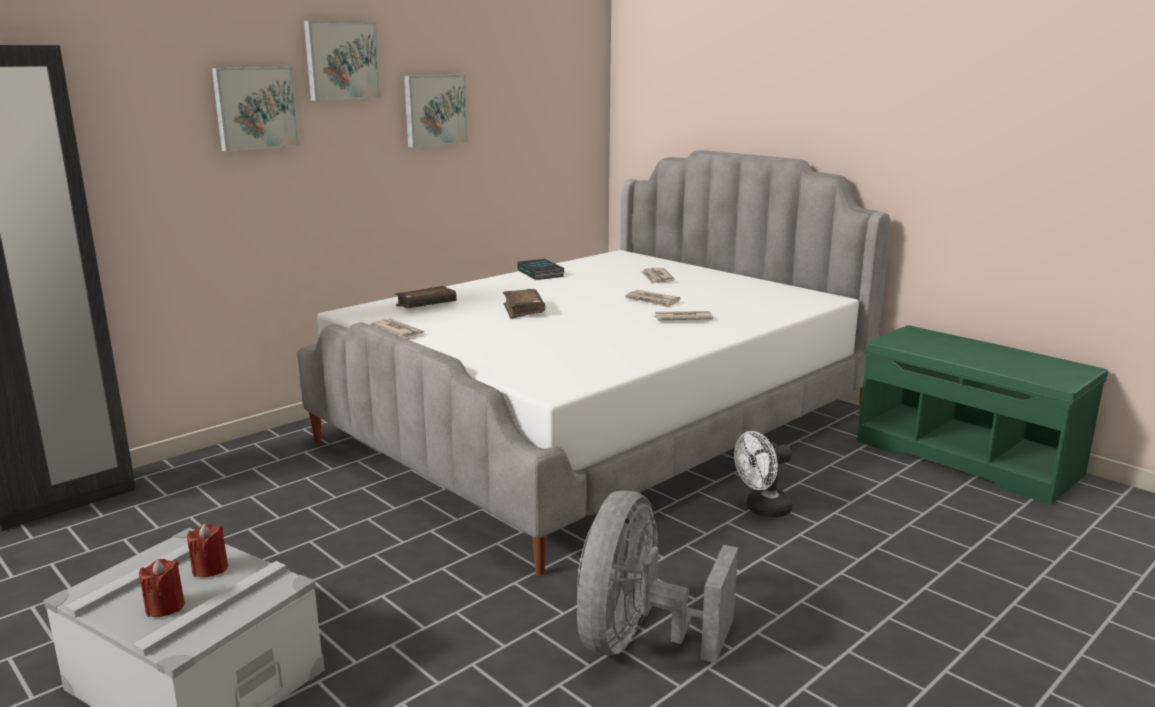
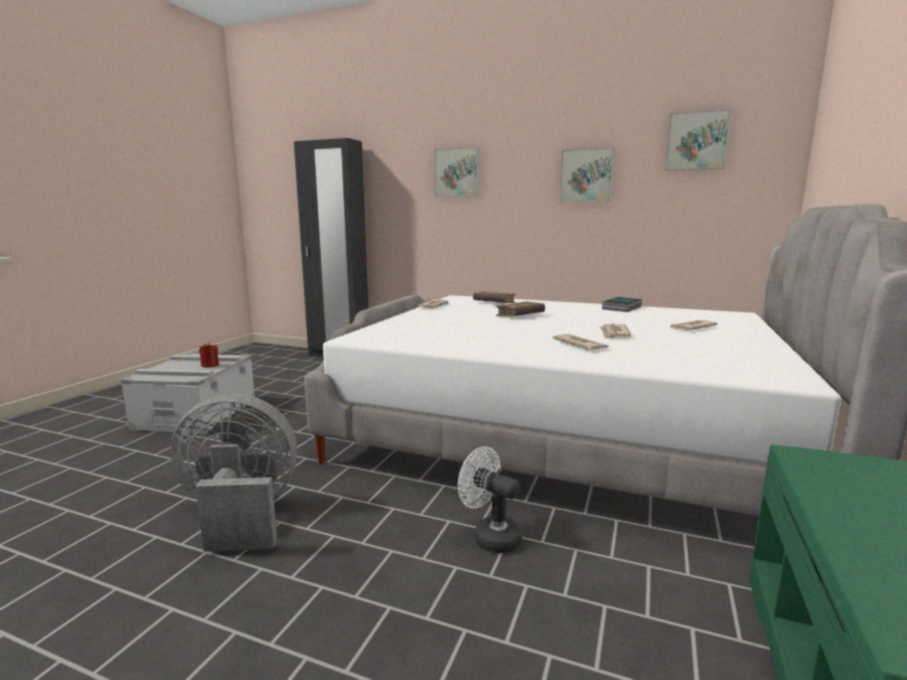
camera: 65 degrees right, 5 degrees down
(165, 607) = (175, 367): red candle -> none
(341, 60) = (515, 142): picture -> picture (696, 141)

